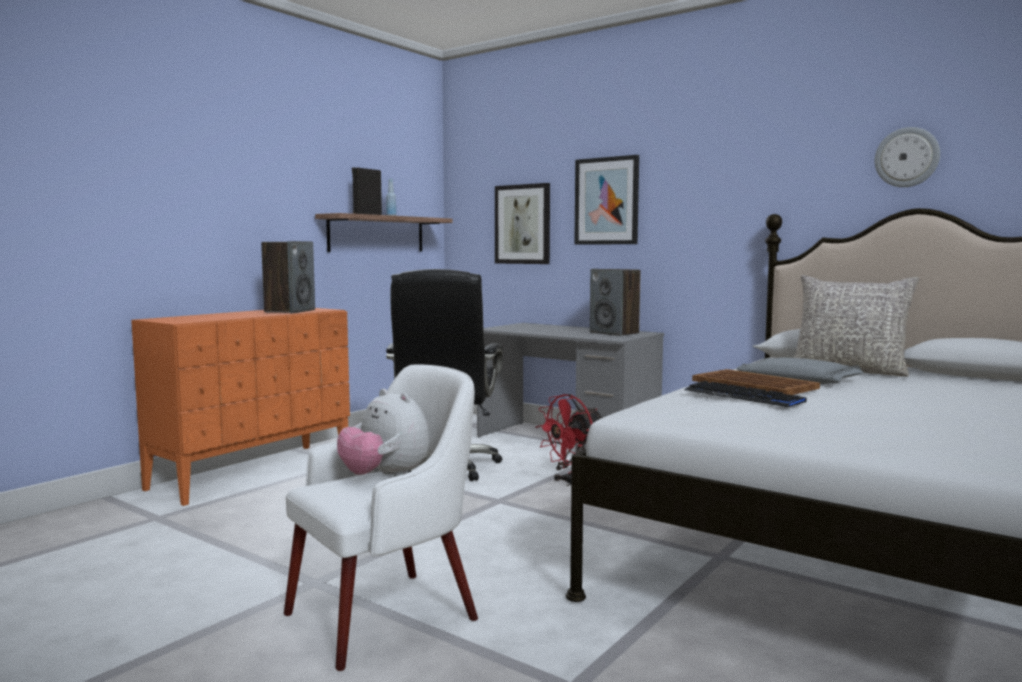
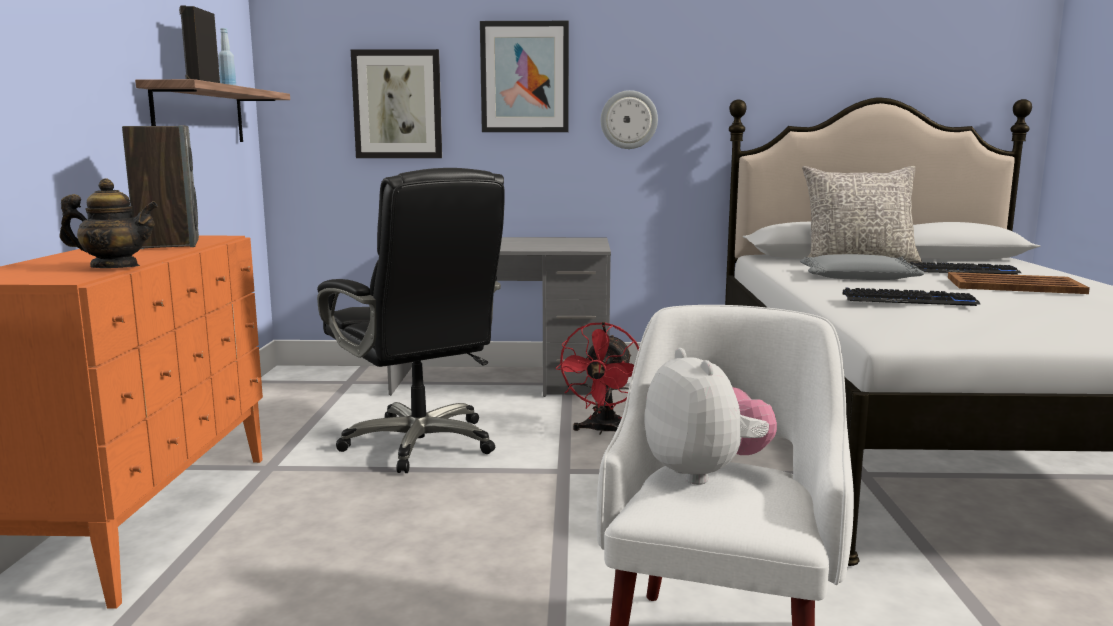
camera: 35 degrees left, 5 degrees up
(218, 319) = (115, 267): none -> teapot
(385, 477) = (705, 473): plush toy -> plush toy turned 120 degrees counterclockwise
(614, 333) = (563, 242): speaker -> none
(753, 384) = (859, 286): brown tray -> brown tray (1012, 285)
(907, 157) = (864, 45): wall clock -> wall clock (629, 120)
(928, 386) = (962, 271): none -> keyboard

